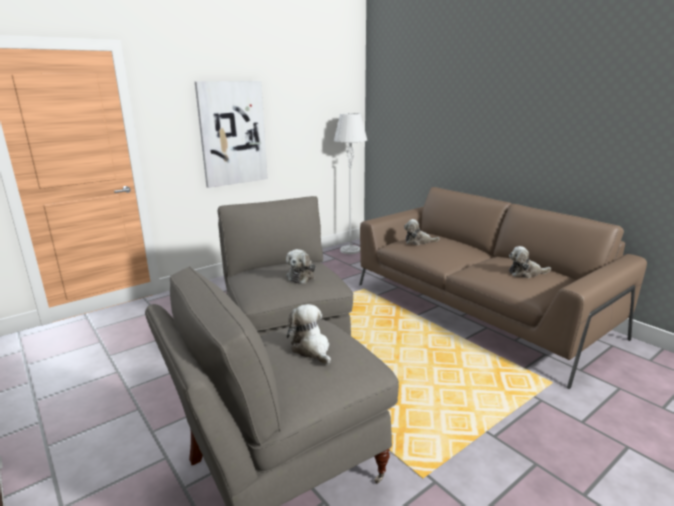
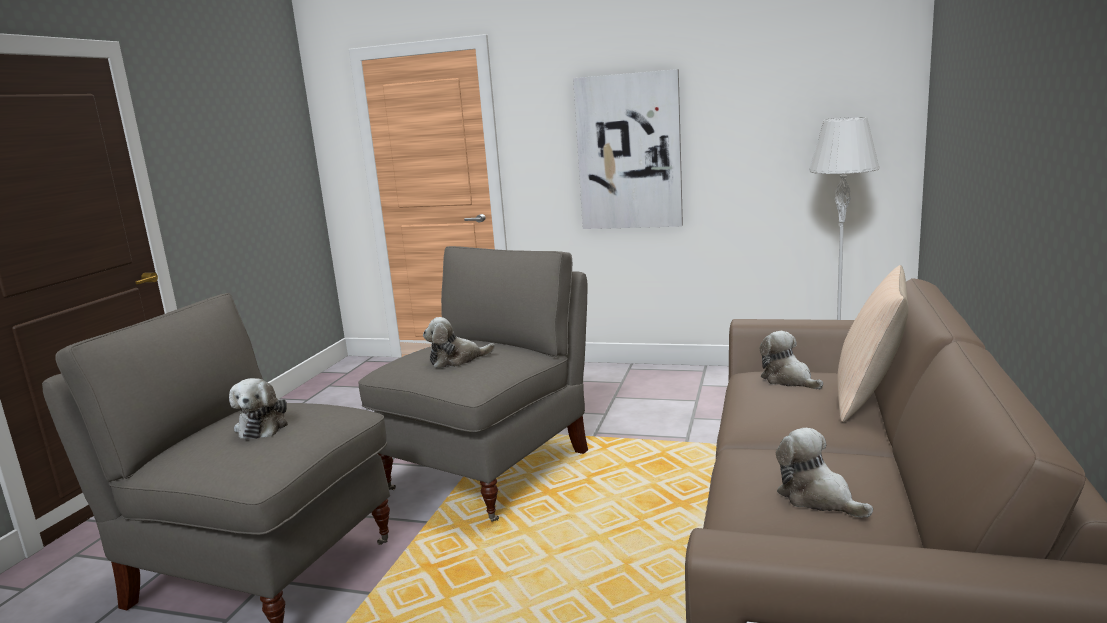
camera: 55 degrees right, 5 degrees down
(311, 349) = (263, 426): plush toy -> plush toy turned 150 degrees clockwise
(454, 240) = (869, 398): none -> beige pillow

